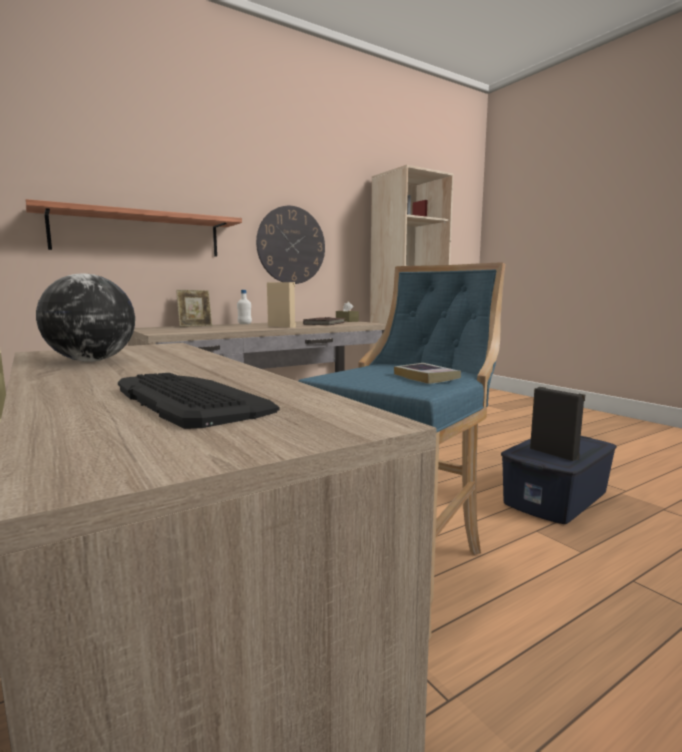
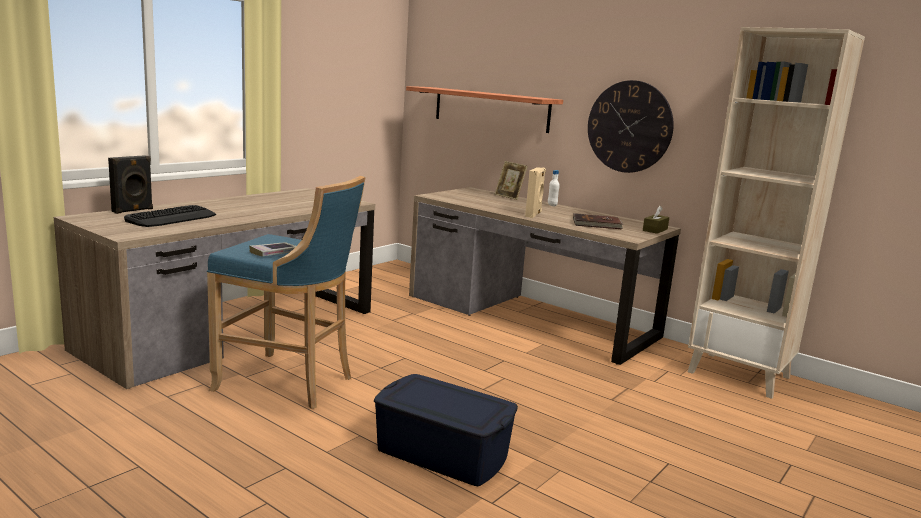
camera: 70 degrees right, 5 degrees up
(91, 361) = (276, 199): globe -> none
(554, 453) = (425, 396): black speaker -> black speaker (133, 210)

